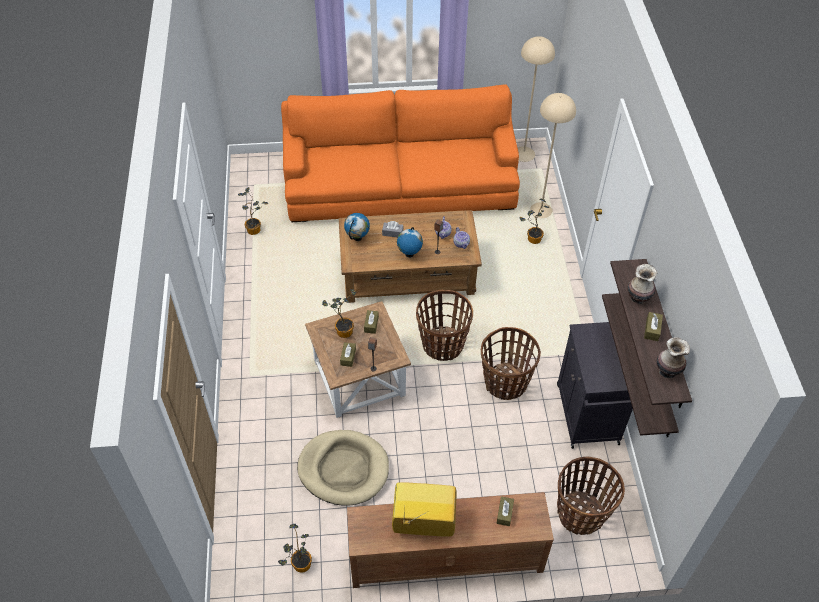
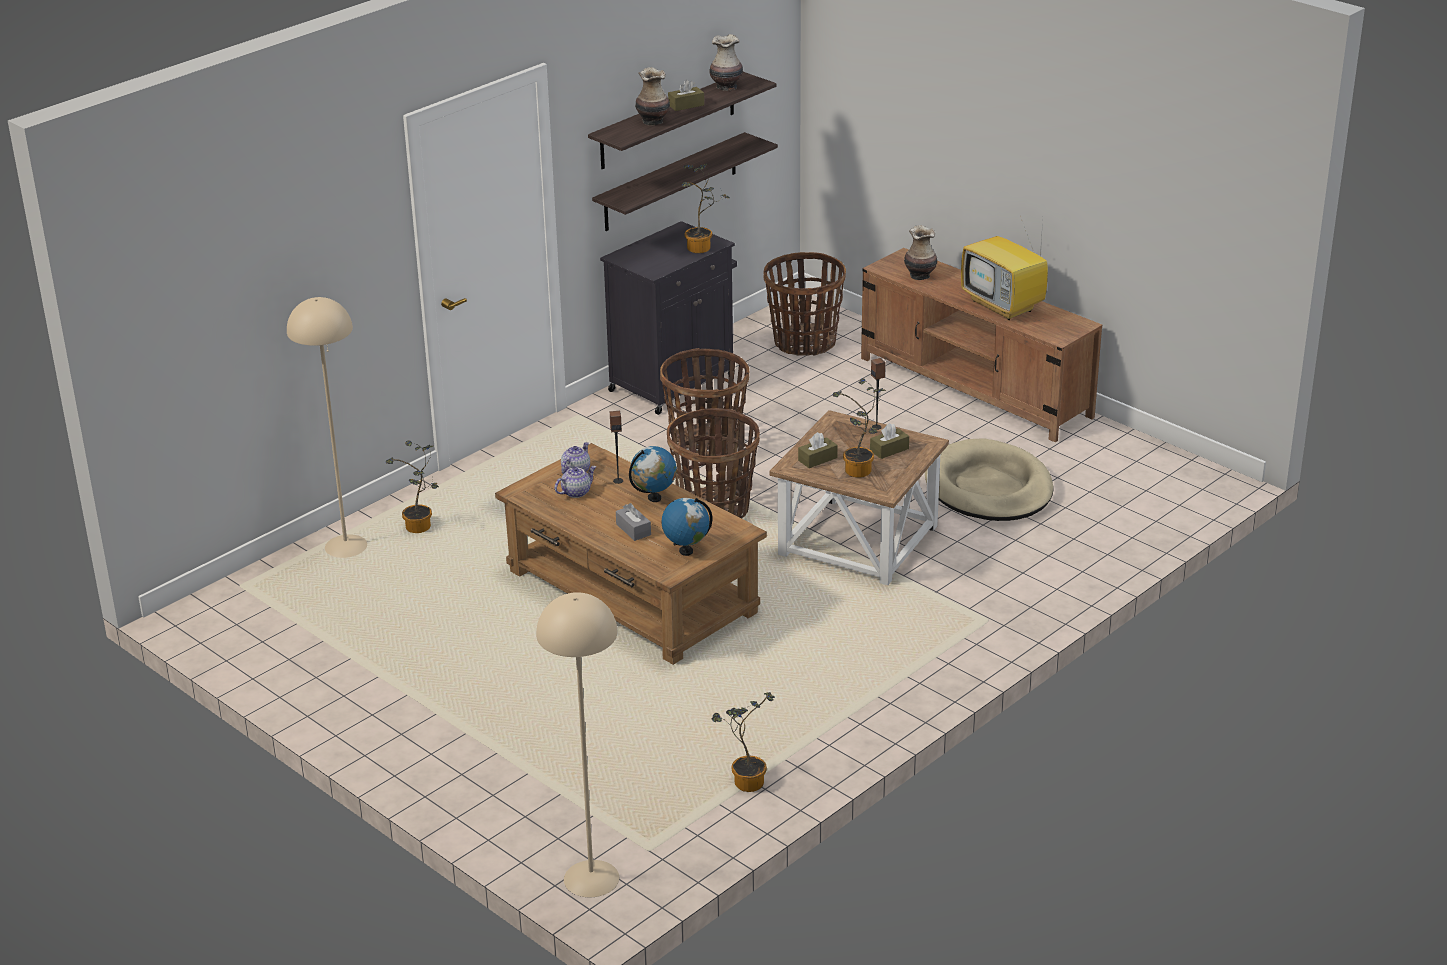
camera: 130 degrees left, 20 degrees down
(299, 566) = (1130, 456): potted plant -> potted plant (702, 248)
(400, 186) = (449, 695): orange sofa -> none
(504, 513) = (920, 275): brown tissue box -> vase
(523, 154) = (218, 617): beige floor lamp -> beige floor lamp (591, 878)

